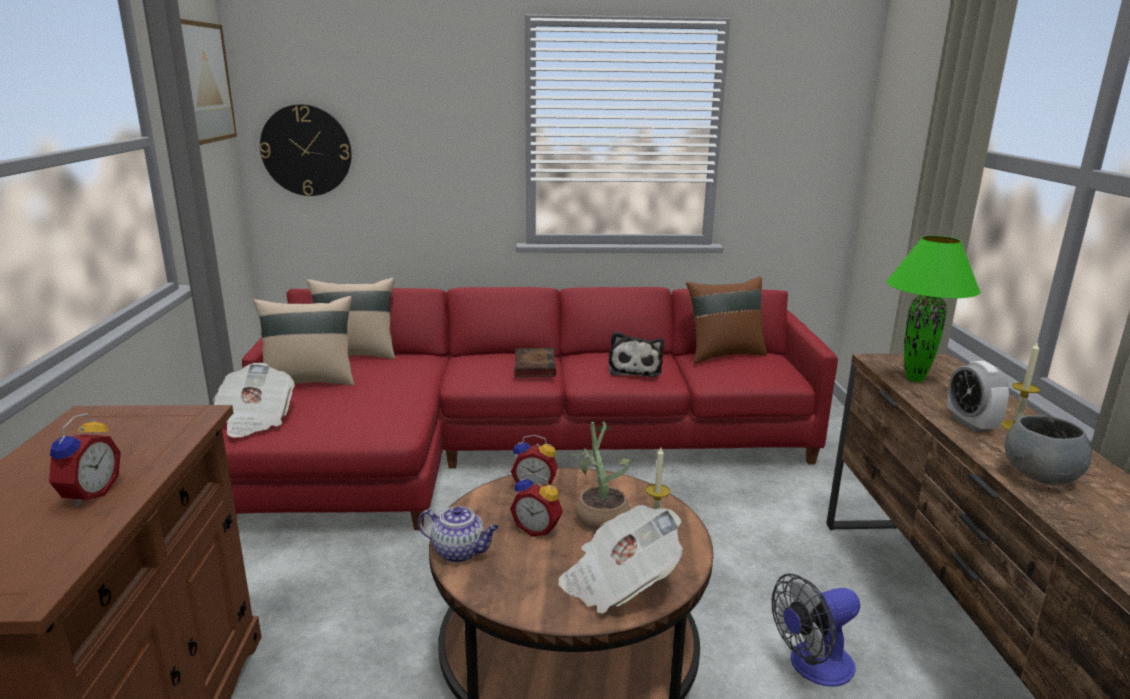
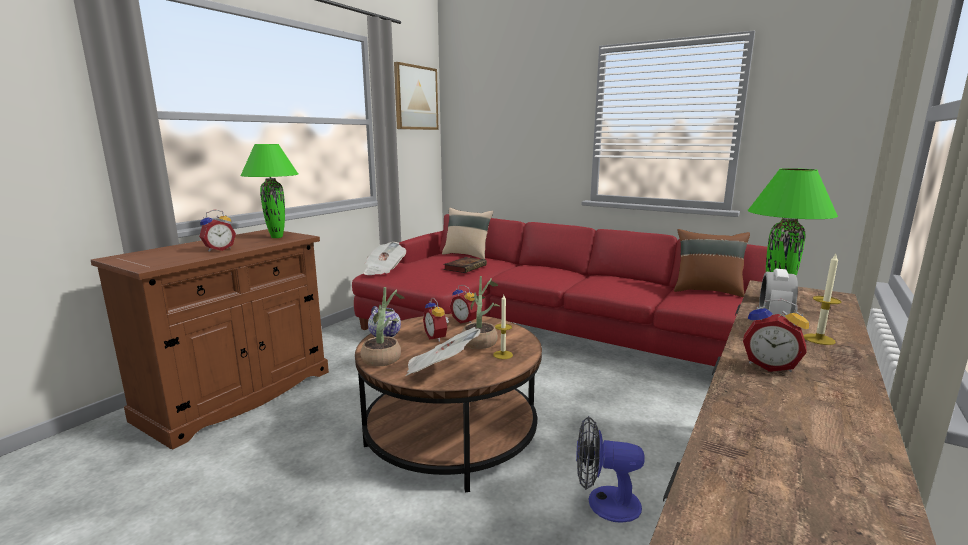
camera: 35 degrees right, 5 degrees down
(148, 427) = (277, 237): none -> green table lamp
(306, 150) = (472, 138): wall clock -> none
(309, 381) = (428, 261): beige pillow -> none
(515, 592) = (384, 357): none -> potted plant
(534, 366) = (557, 274): book -> book (465, 267)
(635, 369) = (623, 286): plush toy -> none
(1040, 476) = (770, 366): grey bowl -> alarm clock

